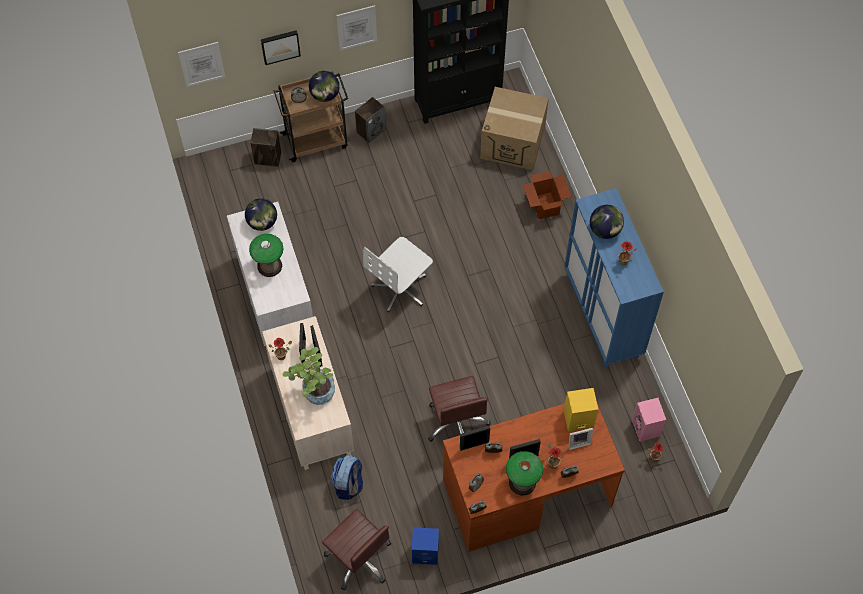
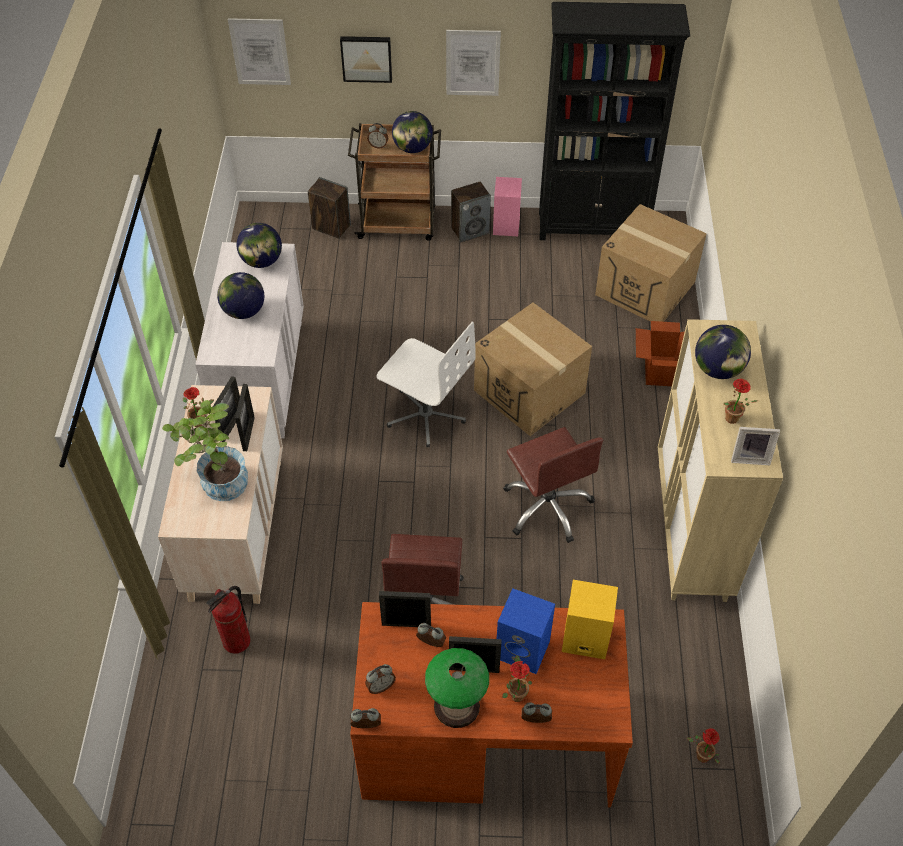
camera: 20 degrees right, 10 degrees down
(270, 265) = (244, 311): table lamp -> globe
(348, 484) = (236, 641): backpack -> fire extinguisher
(359, 558) = (200, 752): brown office chair -> brown office chair (547, 506)
(400, 289) = (425, 414): white office chair -> white office chair turned 120 degrees counterclockwise
(426, 552) = (299, 778): blue speaker -> blue speaker (524, 649)
(464, 249) = (530, 391): none -> cardboard box
(578, 442) = (572, 673): picture frame -> picture frame (750, 457)
(602, 316) = (691, 530): blue cabinet -> beige cabinet
(646, 428) = (705, 707): pink speaker -> pink speaker (506, 226)

